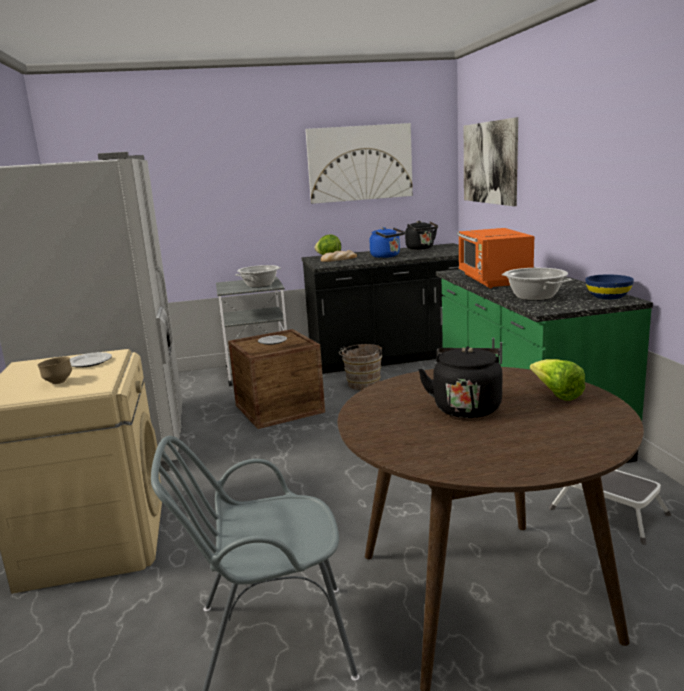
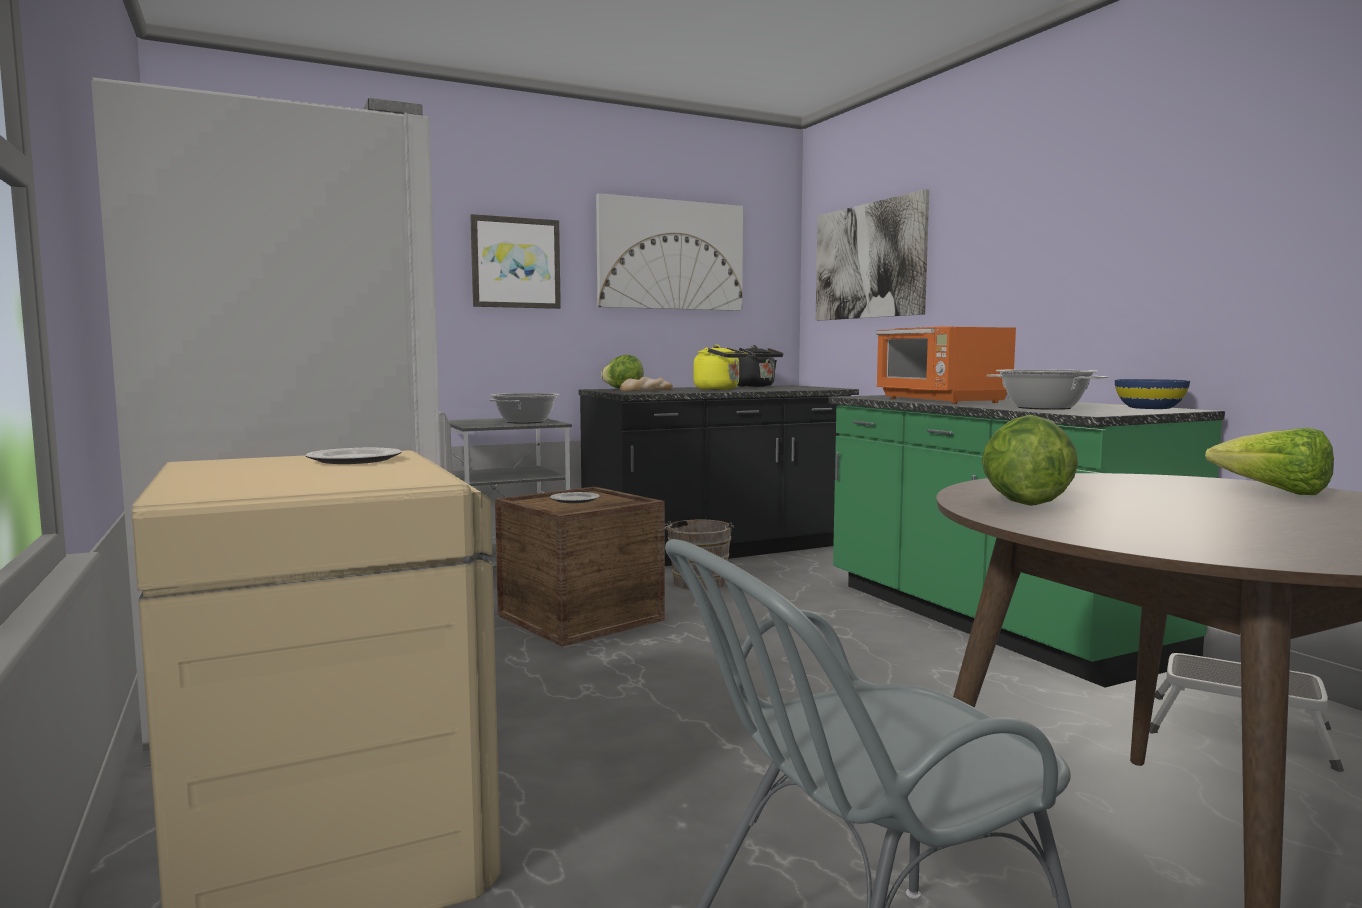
camera: 15 degrees left, 10 degrees down
(58, 382) = (322, 476): brown bowl -> none
(255, 180) = (515, 263): none -> picture
(387, 256) = (719, 389): blue kettle -> yellow kettle
(389, 403) = (1023, 503): none -> lettuce
(466, 407) = (1166, 504): black kettle -> none

